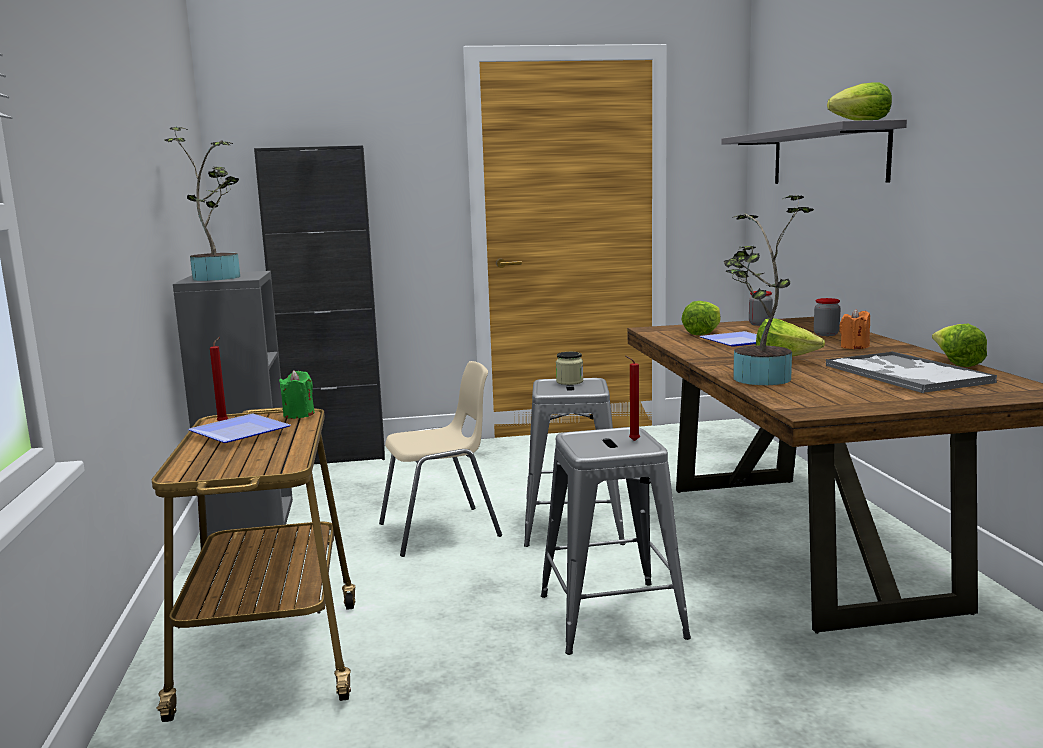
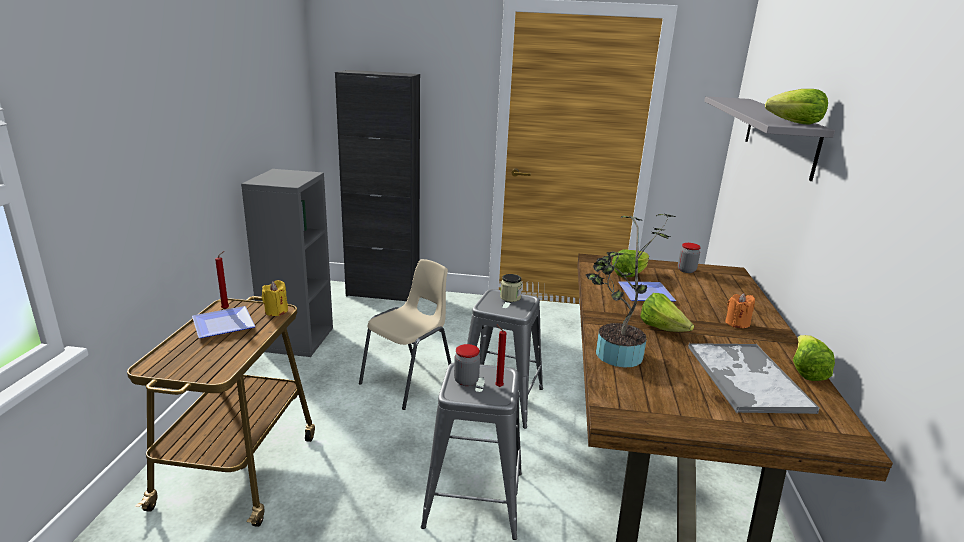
camera: 15 degrees right, 10 degrees up
(218, 277) = (278, 178): potted plant -> none
(299, 414) = (276, 311): green candle -> yellow candle
(441, 530) = (409, 381): beige chair -> beige chair turned 45 degrees counterclockwise
(826, 334) = (729, 298): jar -> jar (466, 381)

